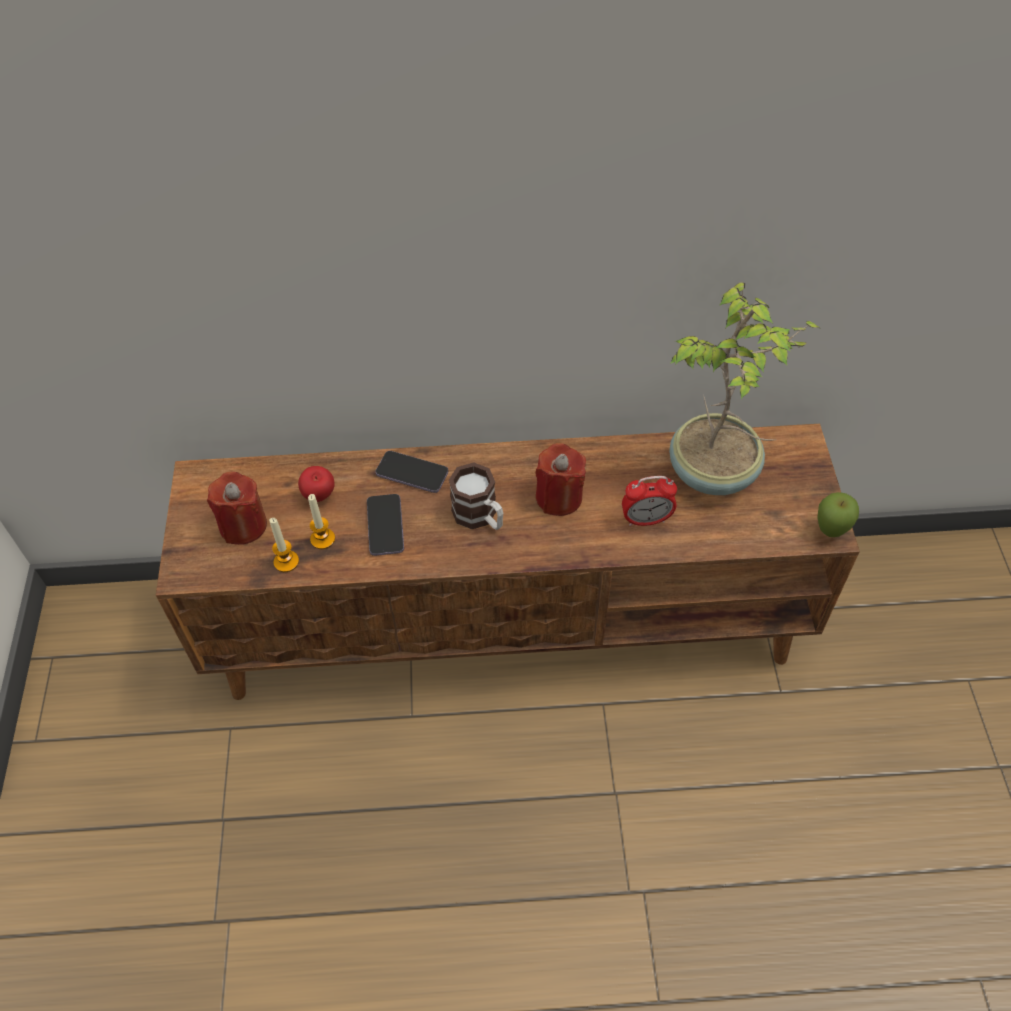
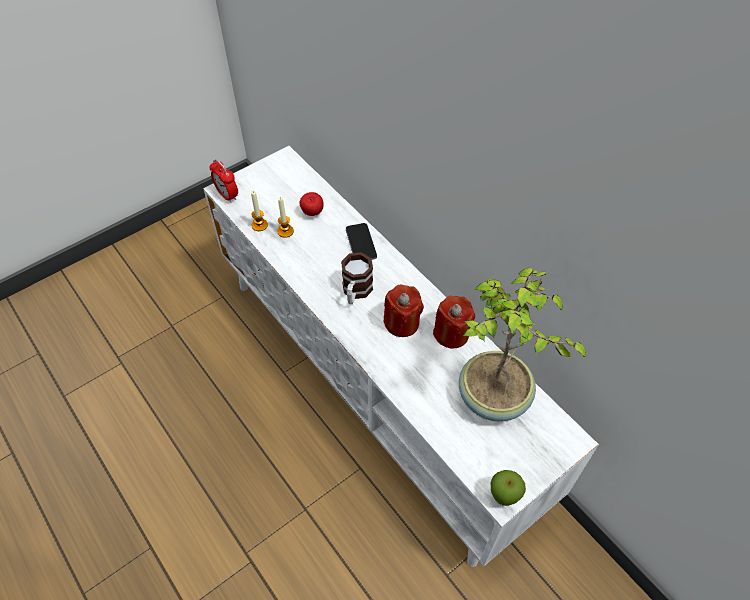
camera: 55 degrees right, 0 degrees up
(243, 525) = (269, 195): red candle -> red candle (451, 334)
(385, 526) = (315, 252): phone -> none
(510, 624) = (377, 386): brown tv stand -> white tv stand
(646, 520) = (422, 378): alarm clock -> alarm clock (227, 195)

